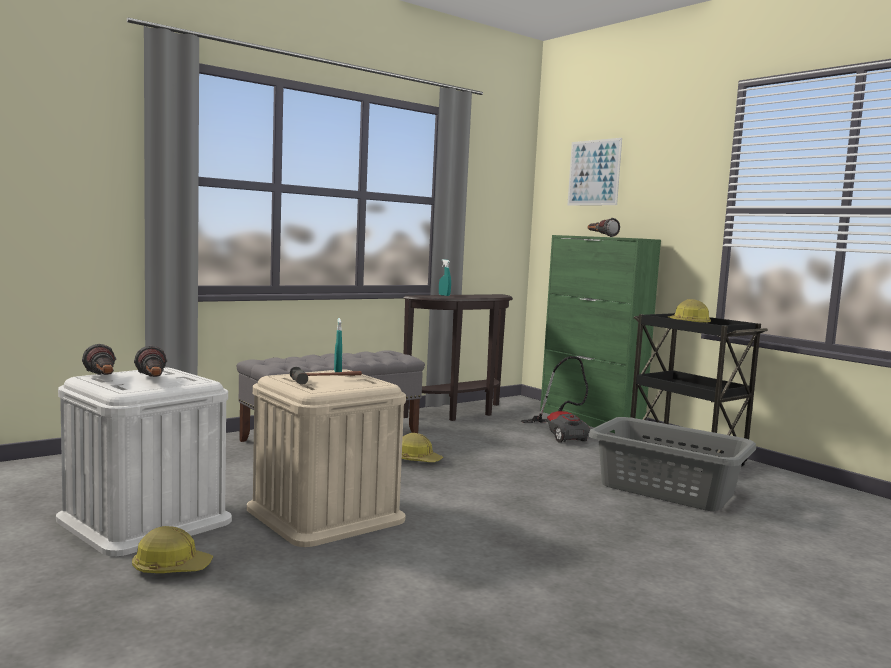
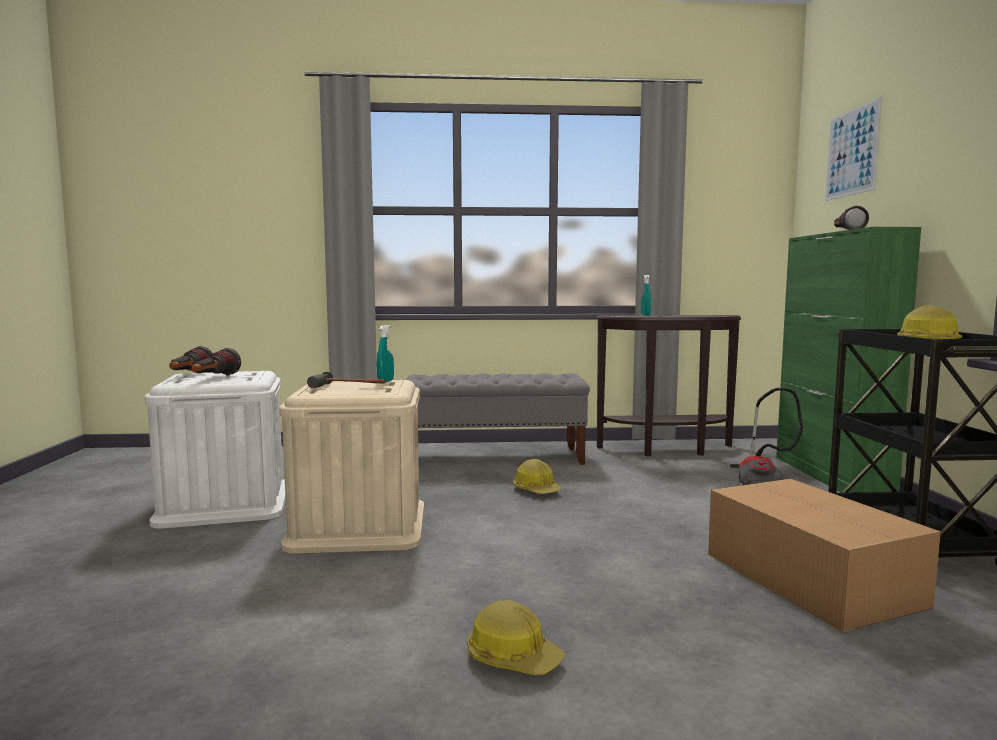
camera: 35 degrees right, 0 degrees up
(171, 567) = (165, 546): hard hat -> hard hat (513, 657)
(666, 489) = (809, 577): grey laundry basket -> cardboard box

